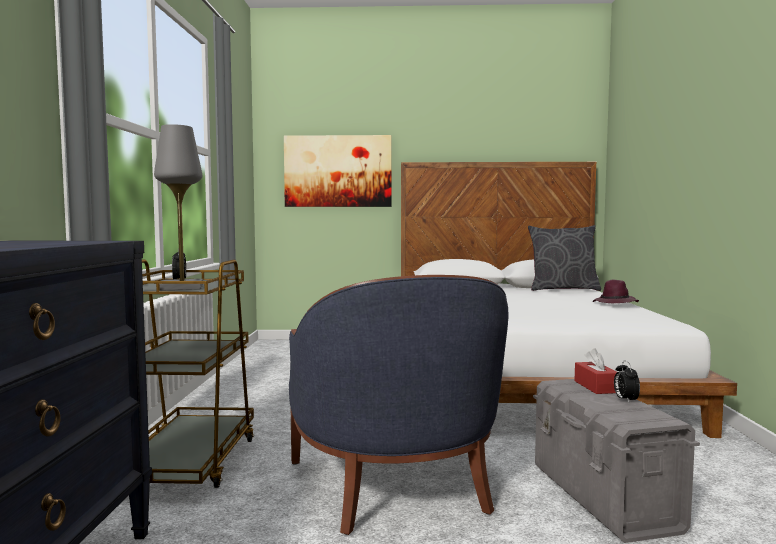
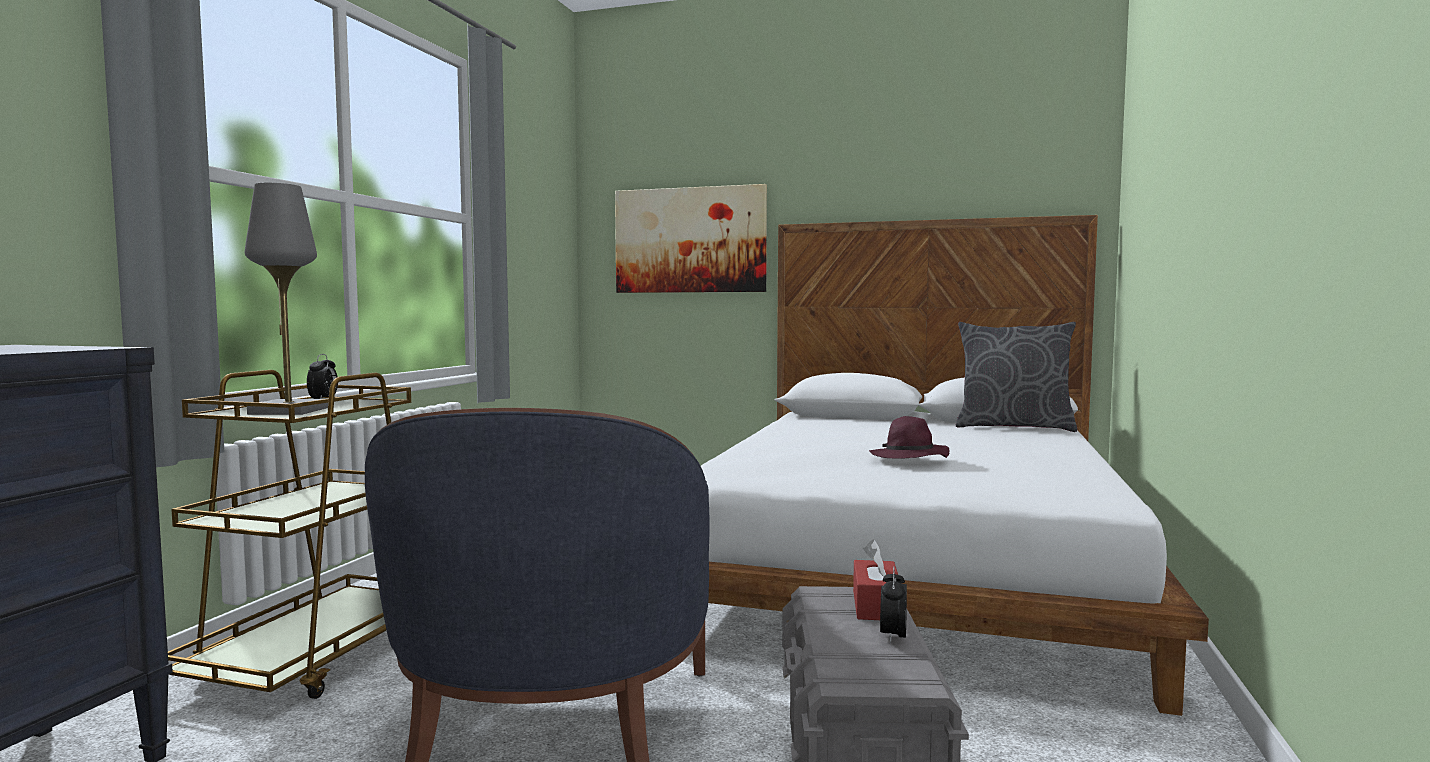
camera: 15 degrees right, 0 degrees up
(615, 303) = (1060, 456): purple hat -> purple hat (909, 458)

